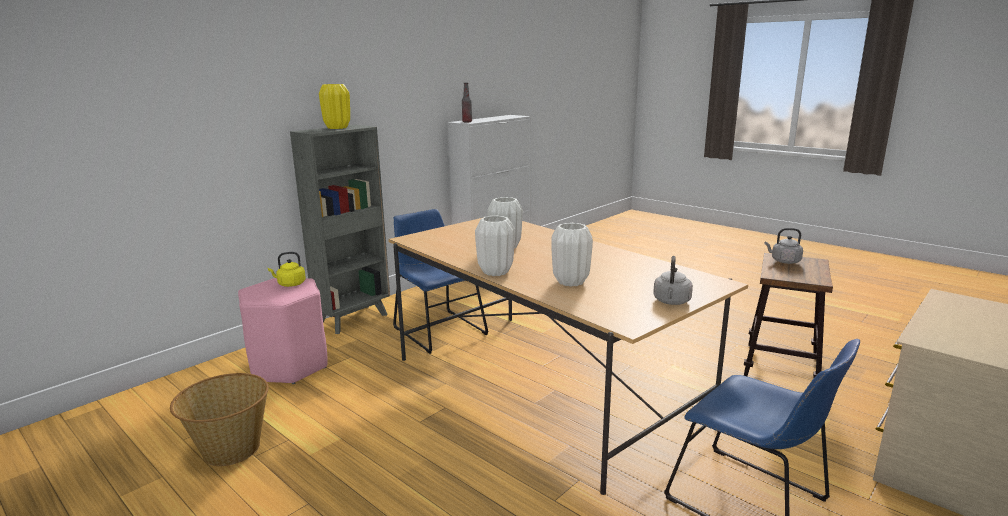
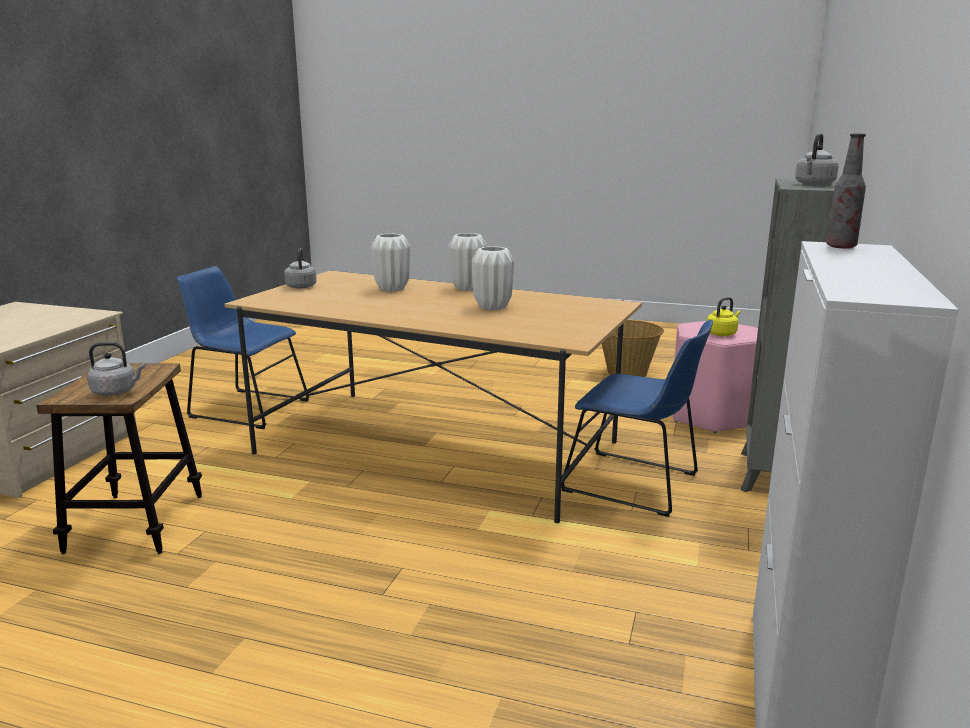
camera: 155 degrees right, 0 degrees up
(337, 128) = (814, 184): yellow vase -> grey kettle

